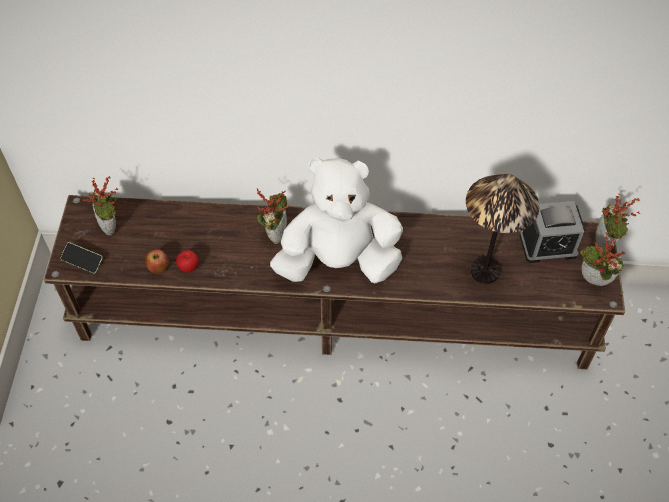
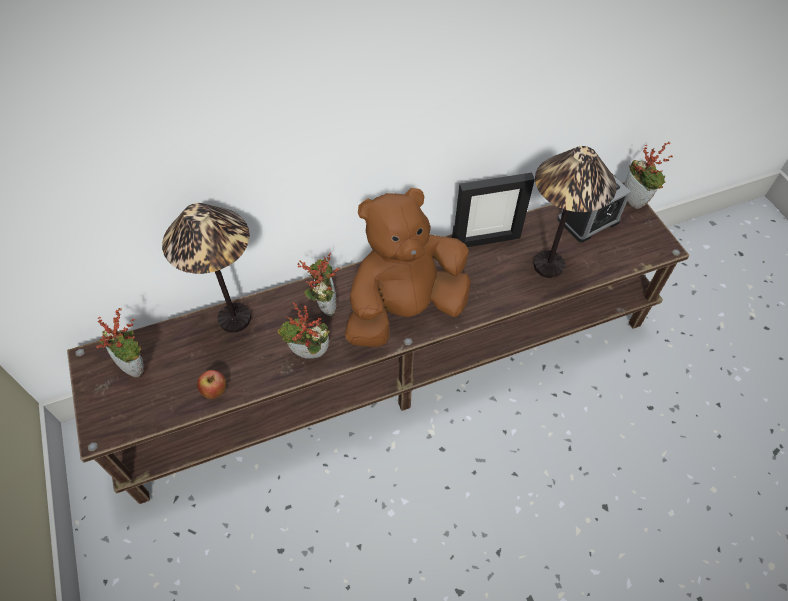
camera: 25 degrees left, 0 degrees up
(82, 261) = (120, 418): phone -> none
(189, 268) = (249, 377): apple -> none
(200, 218) = (235, 320): none -> table lamp
(339, 262) = (405, 309): white plush toy -> brown plush toy
(443, 228) = (485, 239): none -> picture frame
(592, 282) = (646, 239): potted plant -> potted plant (308, 357)

